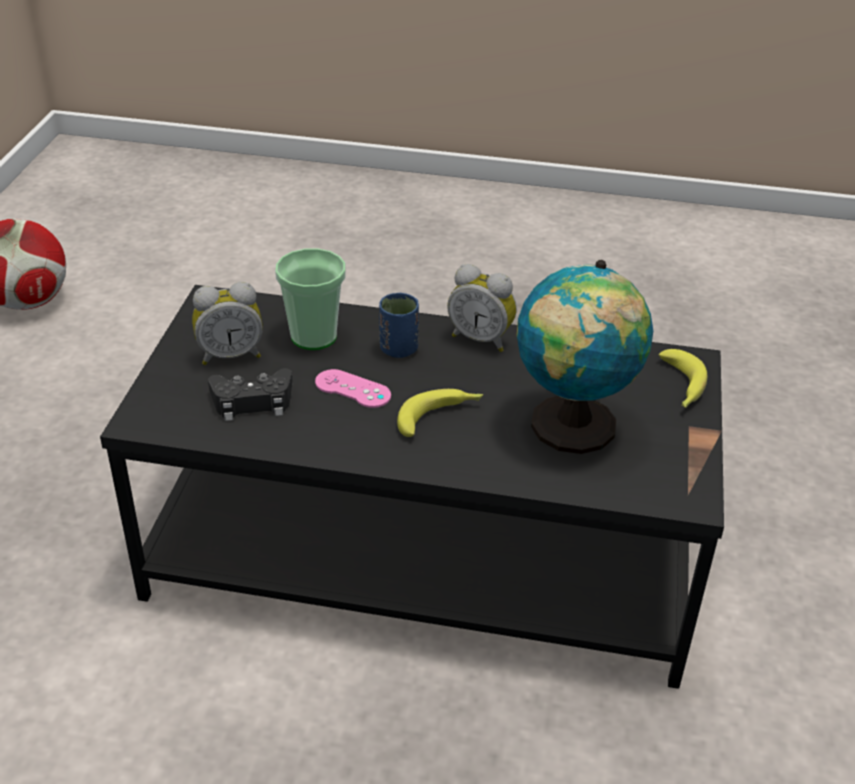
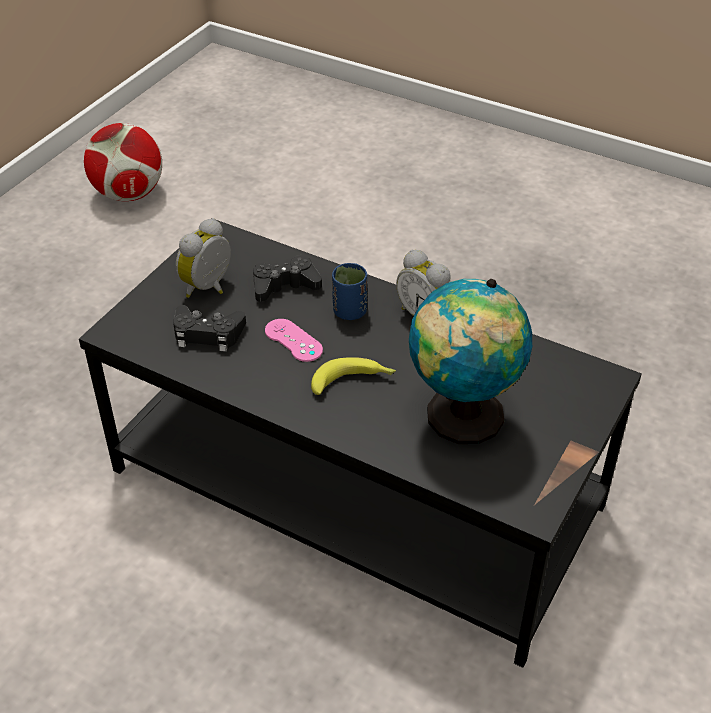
camera: 20 degrees right, 5 degrees up
(230, 355) = (209, 288): alarm clock -> alarm clock turned 120 degrees clockwise
(314, 336) = (284, 285): cup -> black game controller
(681, 387) = (583, 401): banana -> none

